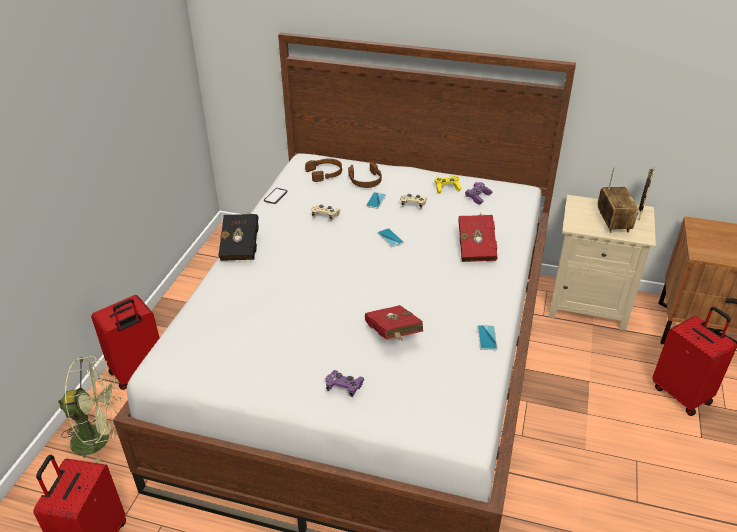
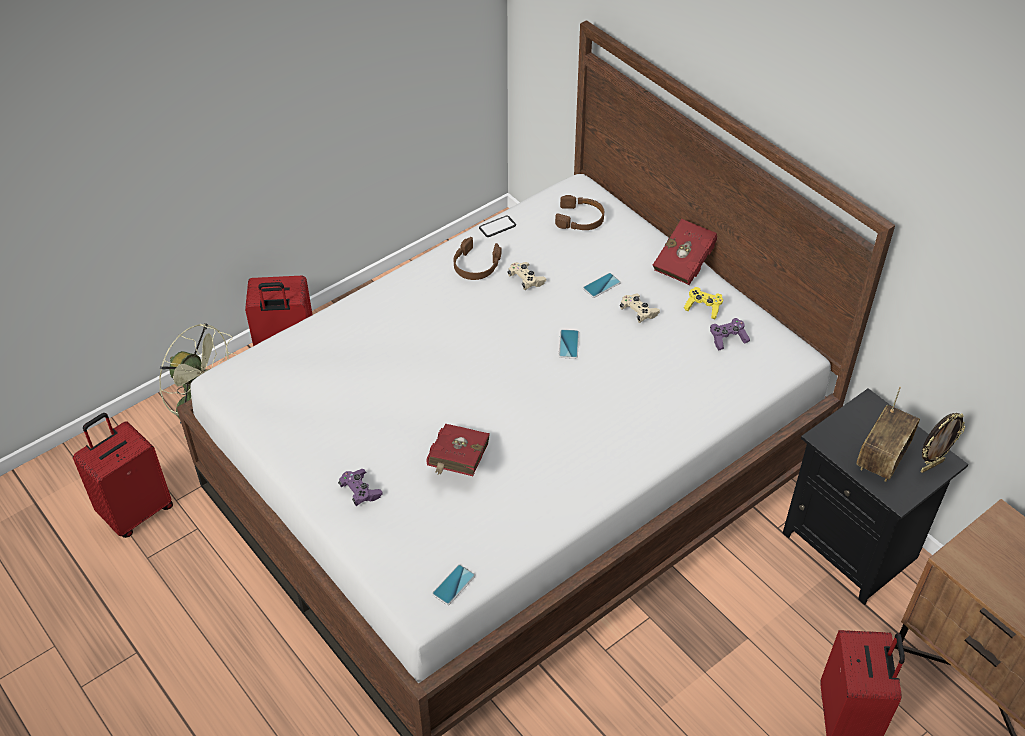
camera: 35 degrees right, 10 degrees up
(241, 247) = (406, 278): black book -> none
(365, 180) = (617, 251): brown headphones -> brown headphones (476, 265)
(476, 248) = (651, 406): red book -> red book (686, 263)
(487, 338) = (547, 519): phone -> phone (453, 585)
(588, 304) = (852, 545): beige nightstand -> black nightstand

